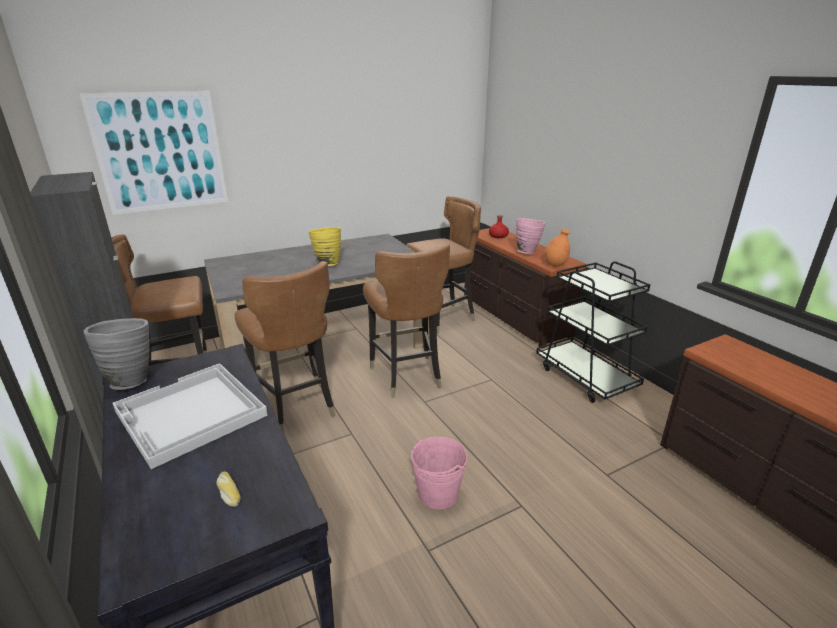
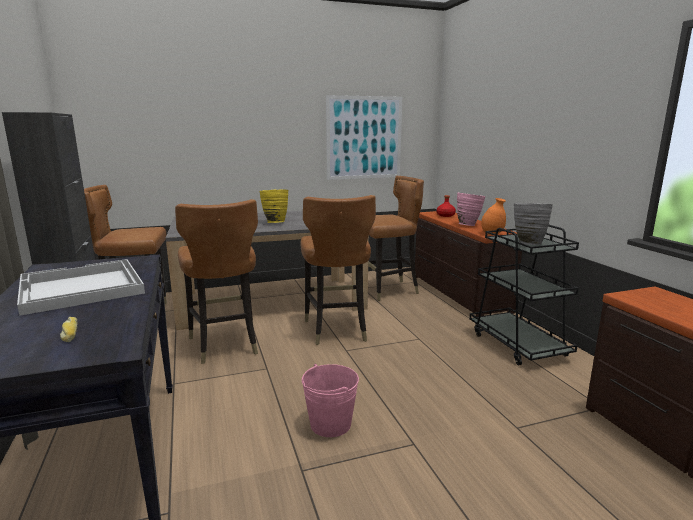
camera: 10 degrees right, 10 degrees down
(132, 380) = (52, 267): grey vase -> grey vase (527, 244)
(161, 152) = (147, 123): picture -> picture (364, 138)

